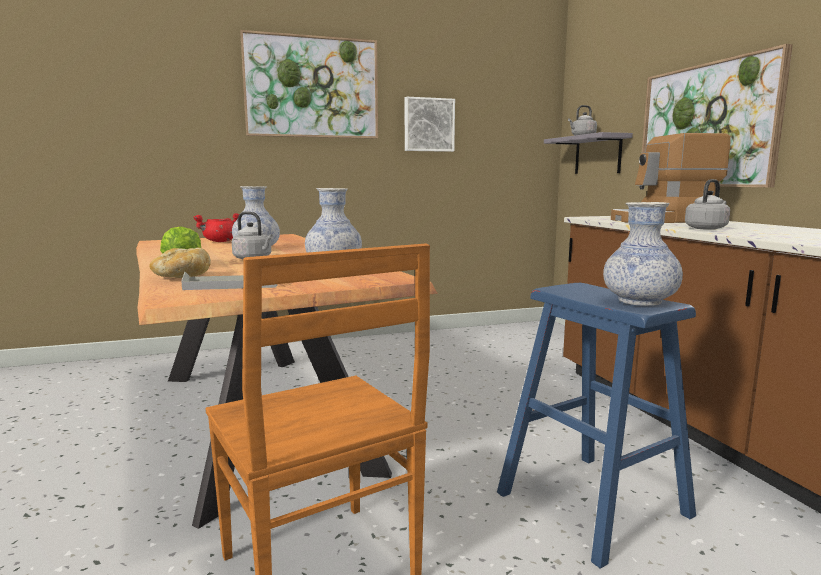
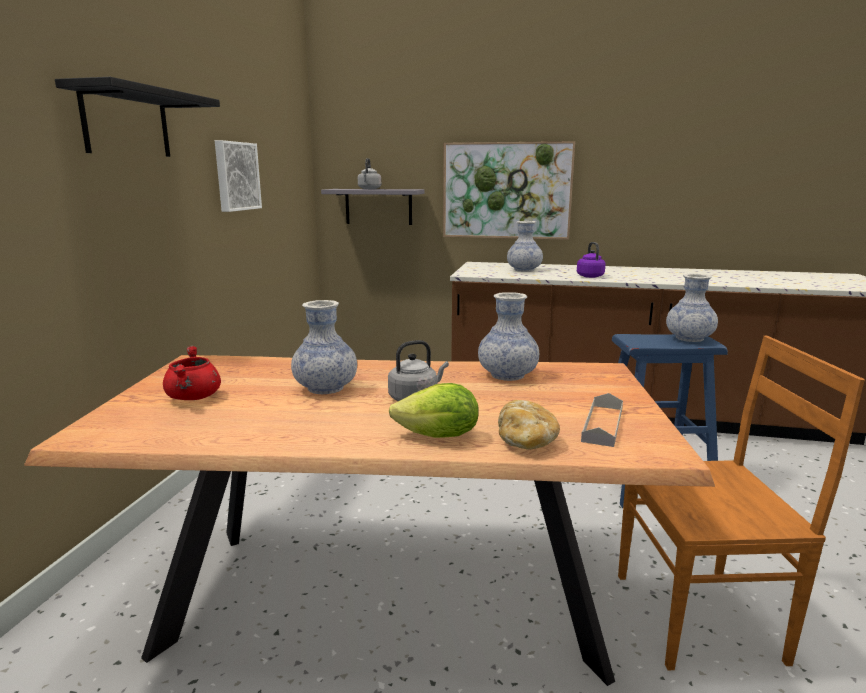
camera: 60 degrees left, 5 degrees up
(312, 87) = (126, 123): picture -> black shelf
(664, 220) = (524, 270): coffee machine -> vase
(706, 228) = (589, 276): grey kettle -> purple kettle

